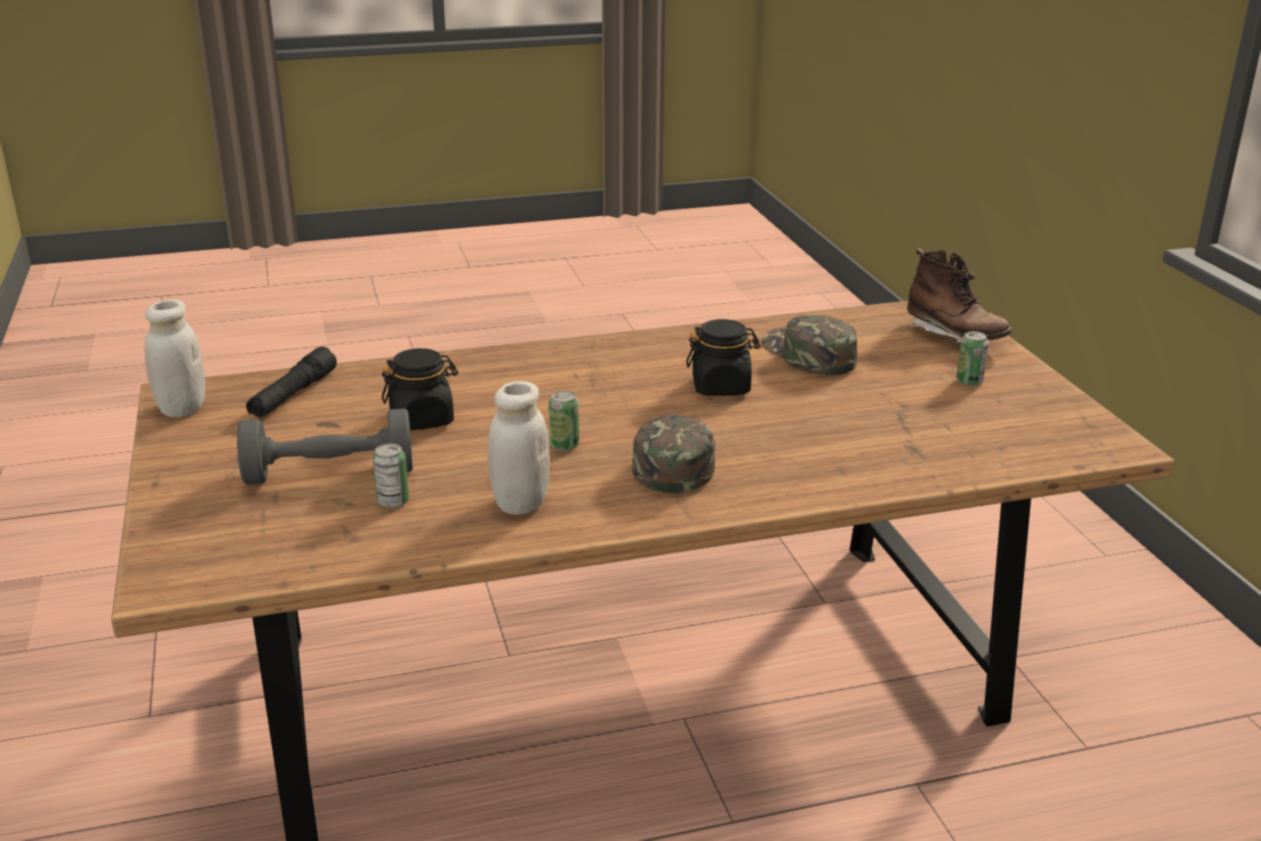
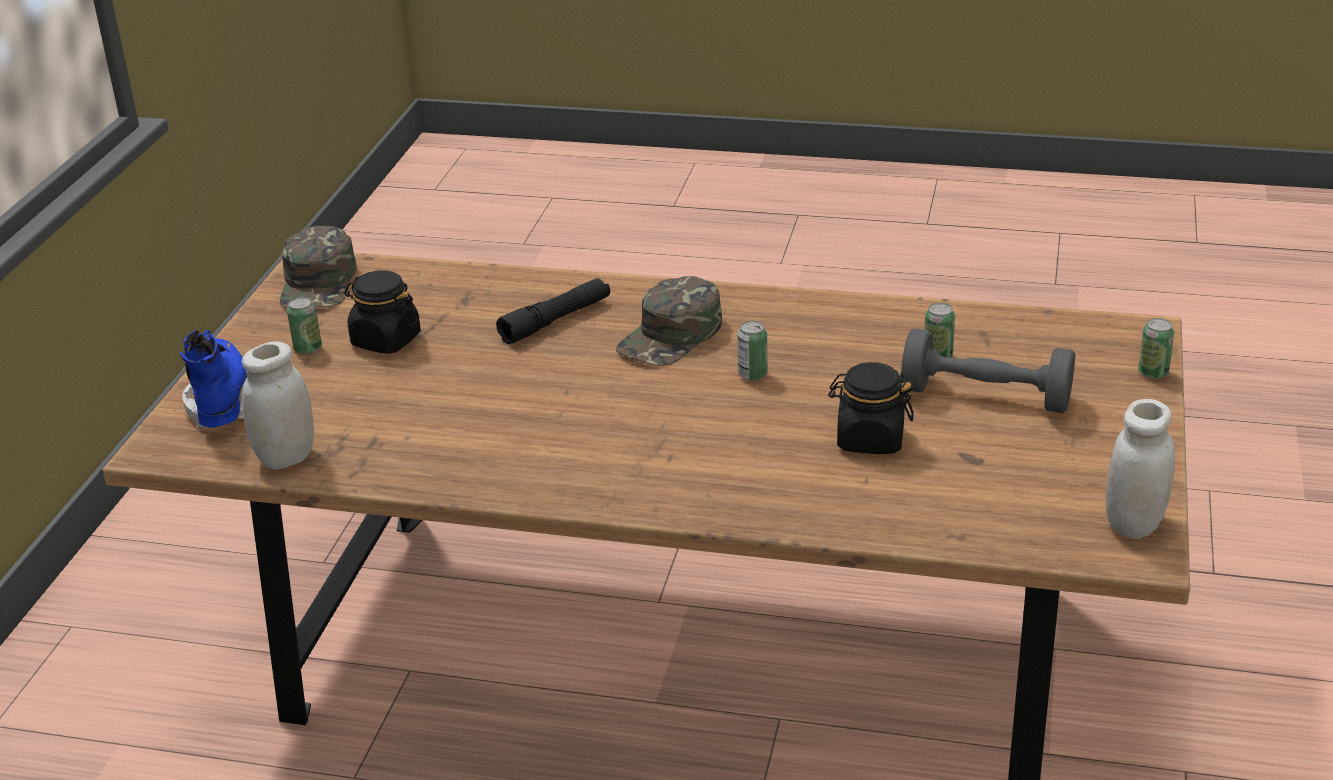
camera: 150 degrees left, 5 degrees up
(154, 536) = (1153, 373): none -> can
(293, 395) = (1000, 511): black flashlight -> black flashlight (556, 320)
(520, 503) = (831, 330): white jar -> white jar (286, 457)
(721, 387) = (540, 402): black jar -> black jar (385, 340)
(808, 354) = (401, 421): green cap -> green cap (319, 283)
(954, 336) = (222, 404): brown boot -> blue boot

